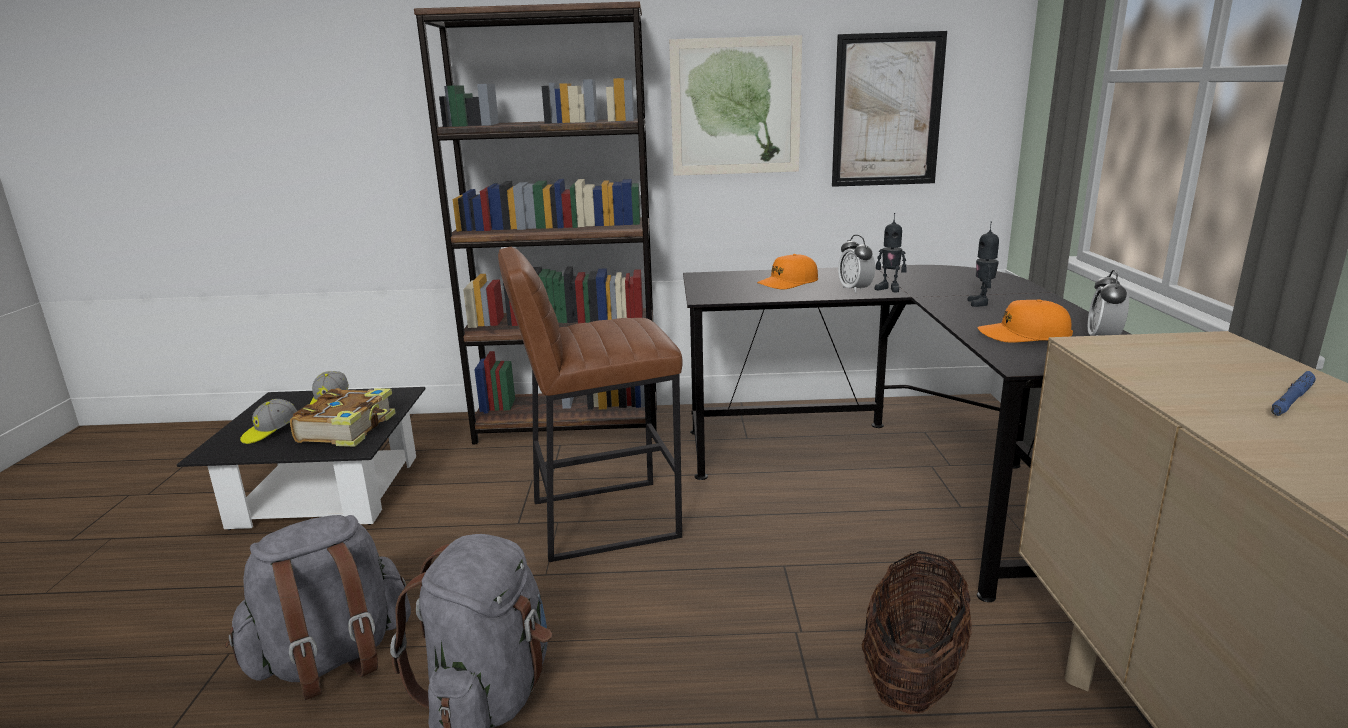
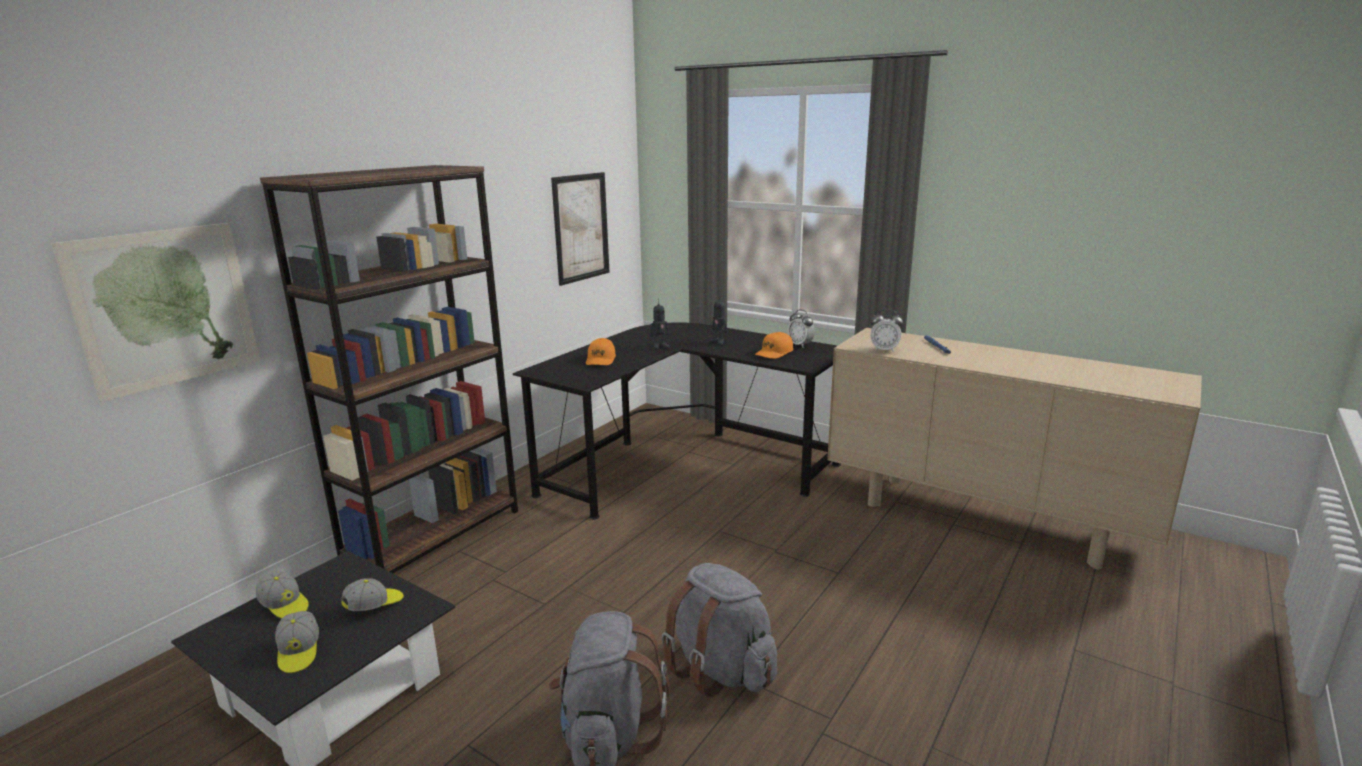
camera: 55 degrees left, 0 degrees up
(349, 429) = (374, 605): book -> cap
(602, 519) = (590, 569): brown stool -> none
(735, 107) = (499, 236): picture -> picture (166, 308)
(855, 289) = (646, 352): alarm clock -> alarm clock (884, 350)
(912, 676) = (835, 537): basket -> none

